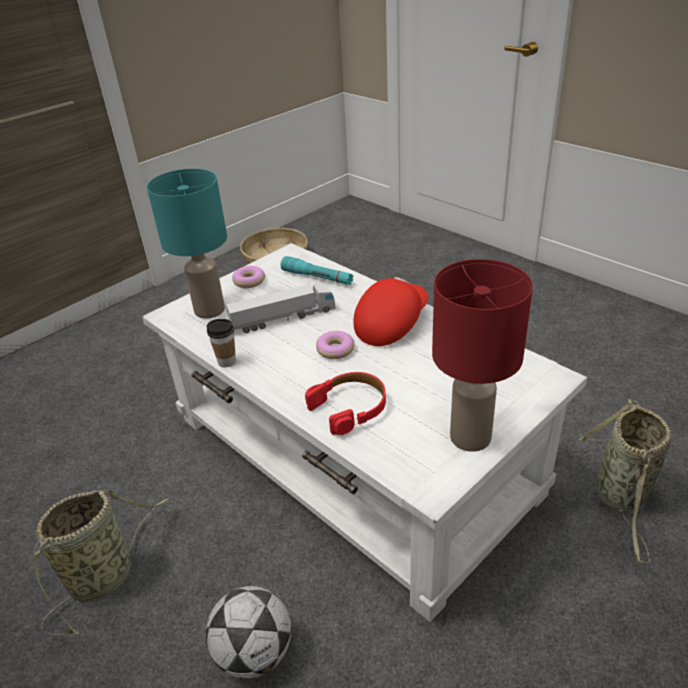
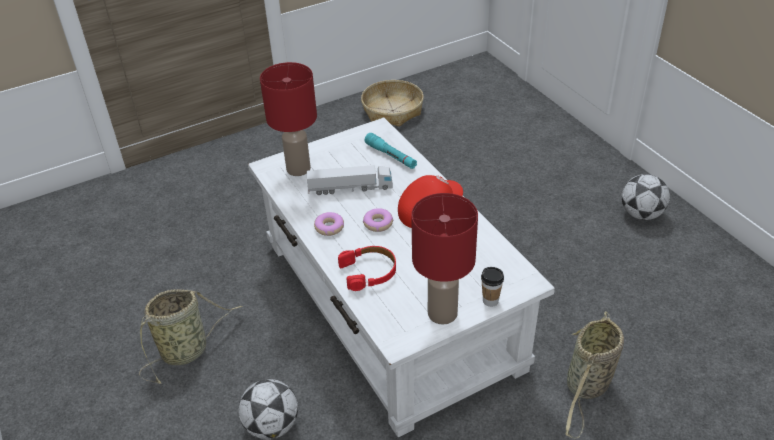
camera: 15 degrees right, 5 degrees up
(209, 310) = (298, 169): turquoise table lamp -> red table lamp
(227, 361) = (296, 216): cup -> cup (490, 301)
(249, 281) = (337, 148): donut -> donut (329, 227)
(574, 307) = (641, 214): none -> football

